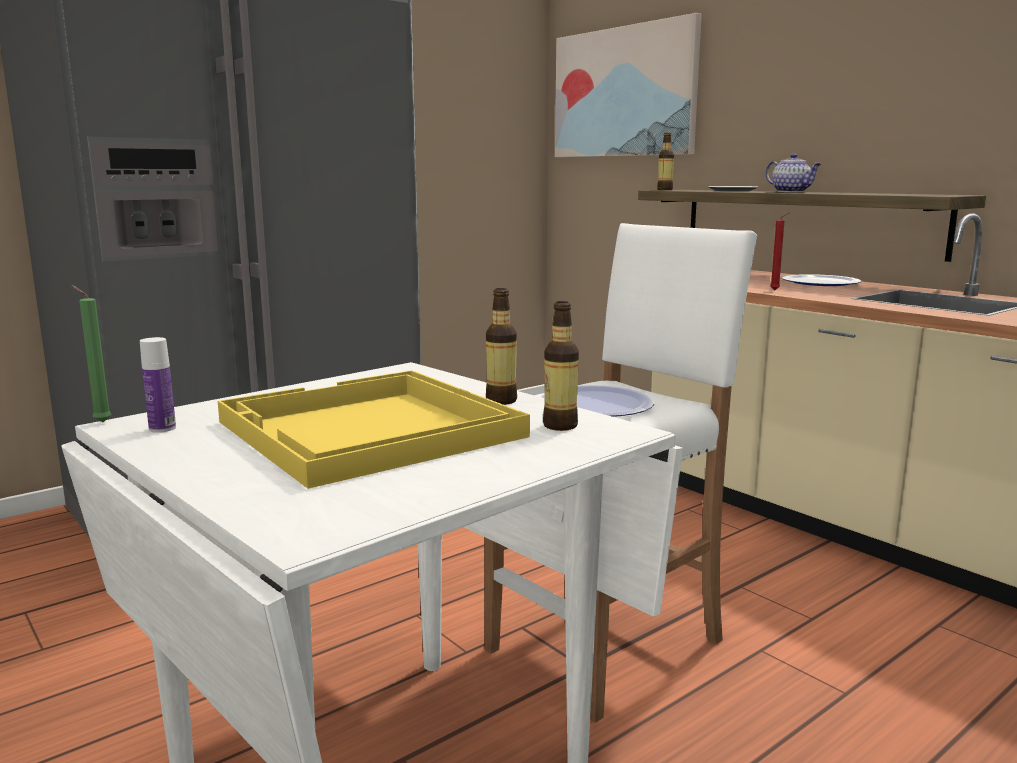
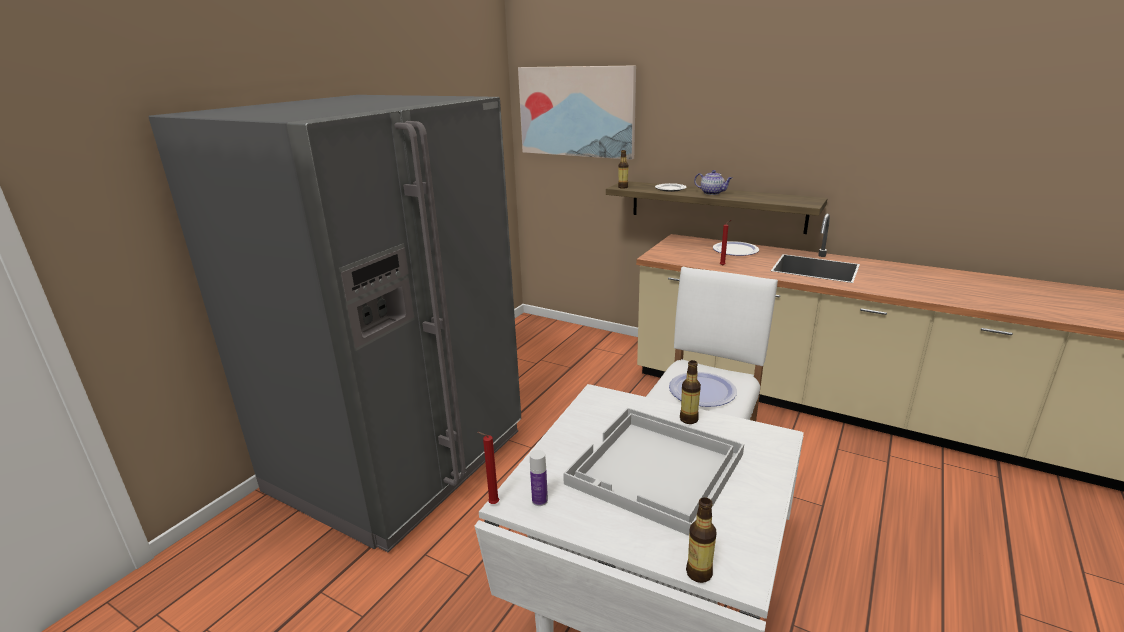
camera: 20 degrees left, 10 degrees up
(100, 422) = (492, 504): green candle -> red candle
(369, 430) = (656, 470): yellow tray -> white tray
(560, 426) = (745, 439): bottle -> bottle (699, 573)

